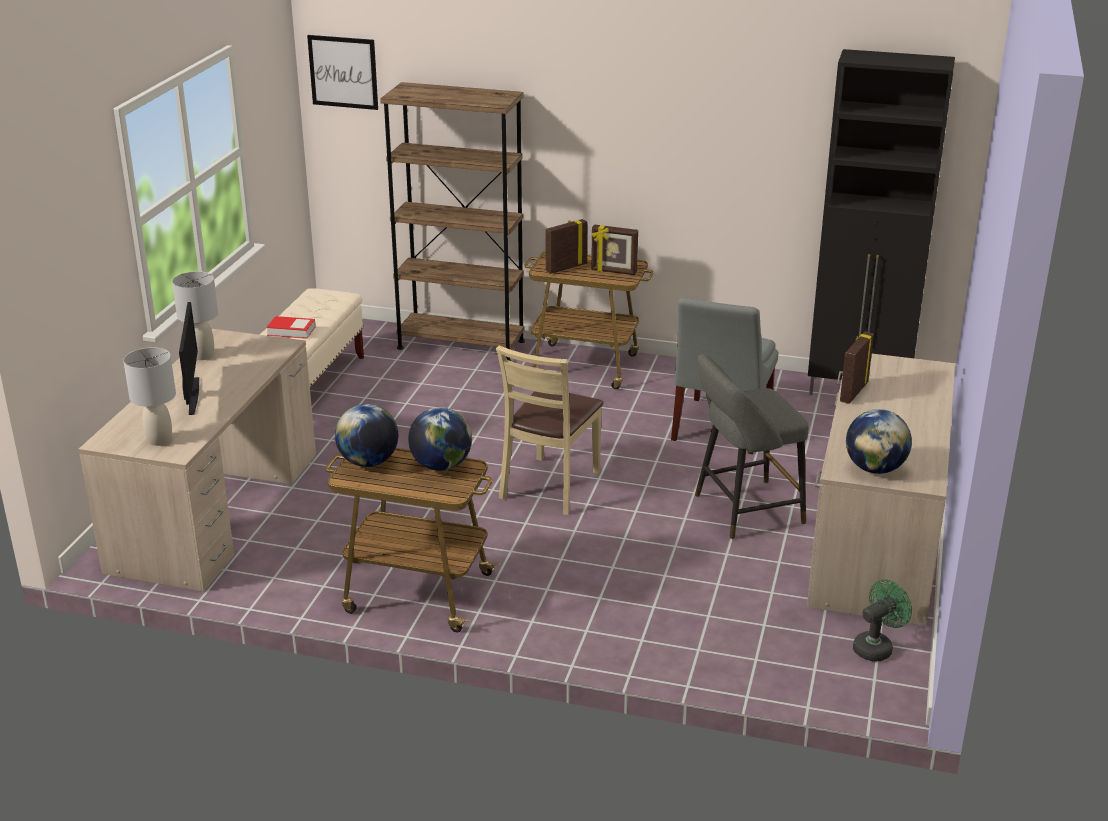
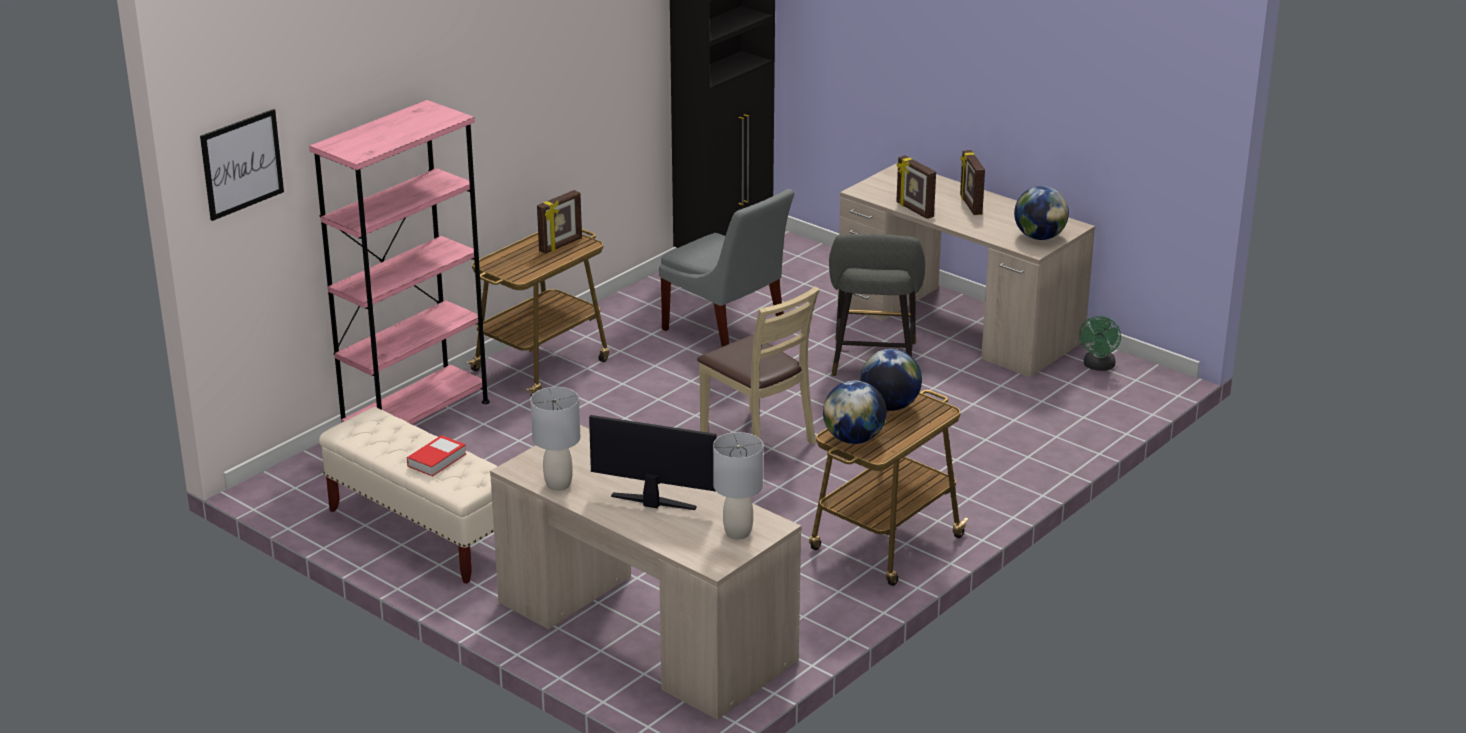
camera: 65 degrees left, 0 degrees up
(461, 344) = (416, 419): brown bookcase -> pink bookcase
(566, 267) = (527, 264): picture frame -> picture frame (970, 205)
(876, 647) = (1098, 367): green fan -> green fan turned 150 degrees counterclockwise

